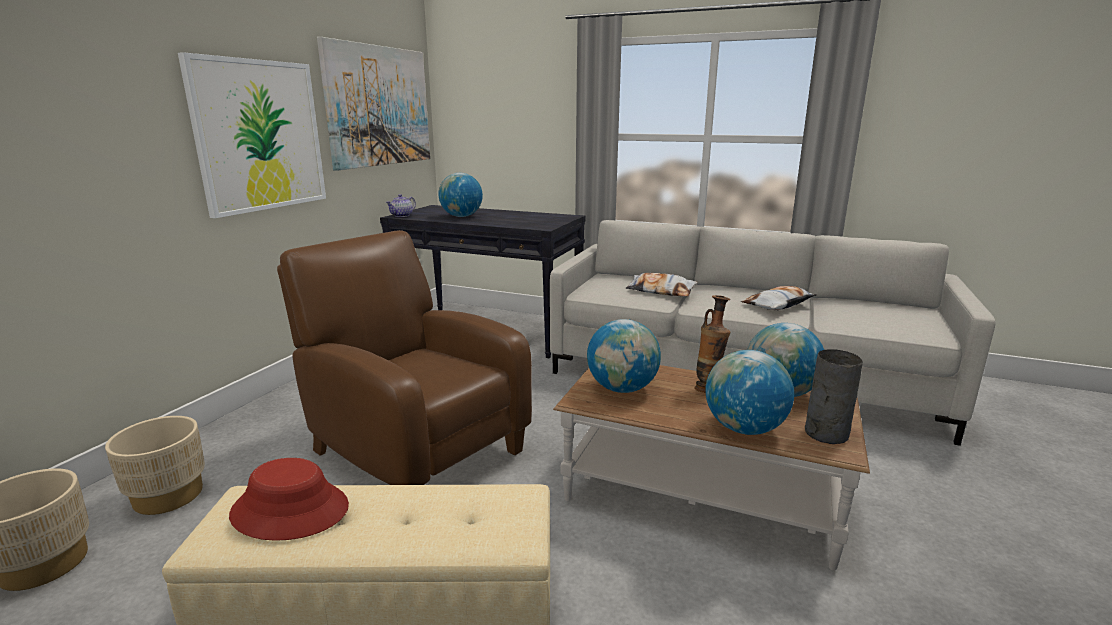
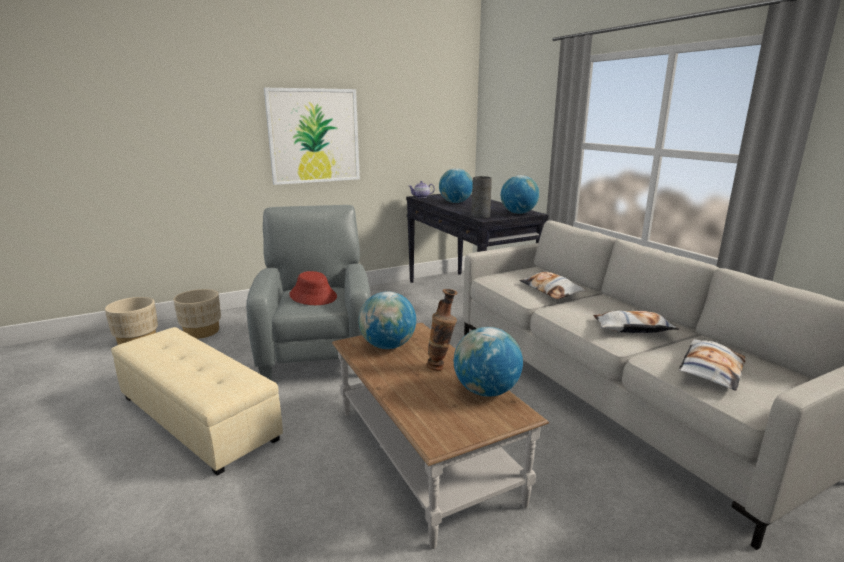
camera: 40 degrees right, 0 degrees up
(290, 510) = (169, 344): red hat -> red hat (313, 296)
(379, 106) = (419, 116): picture -> none
(413, 448) = (318, 351): brown armchair -> grey armchair
(744, 428) = (405, 399): globe -> globe (518, 213)
(825, 433) = (452, 427): grey vase -> grey vase (480, 216)
(875, 318) = (710, 369): none -> pillow

